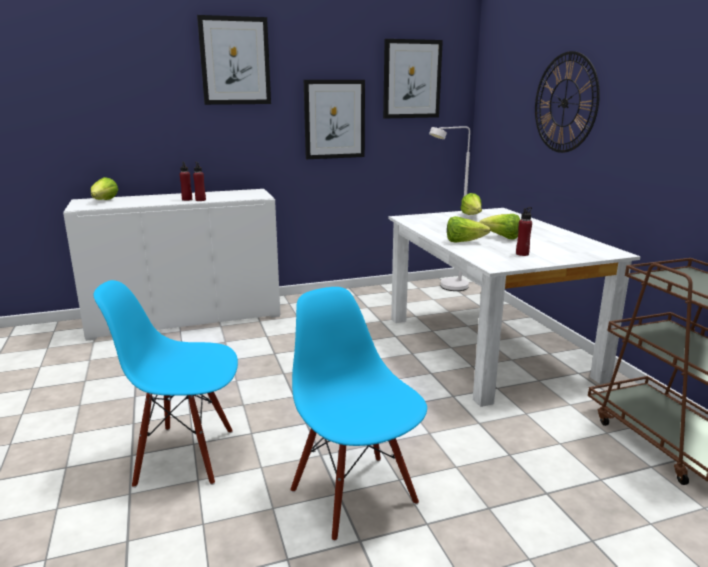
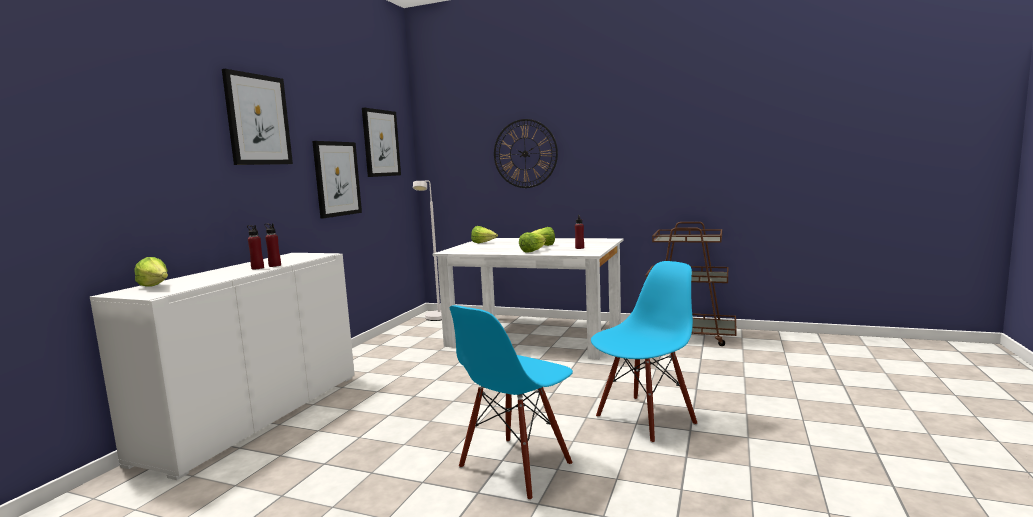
camera: 50 degrees left, 10 degrees down
(355, 495) = (645, 419): blue chair -> blue chair turned 135 degrees clockwise

